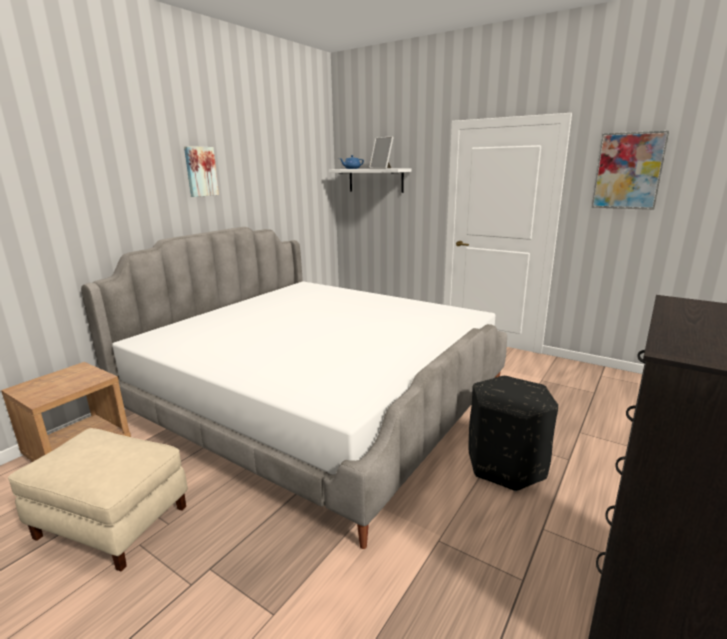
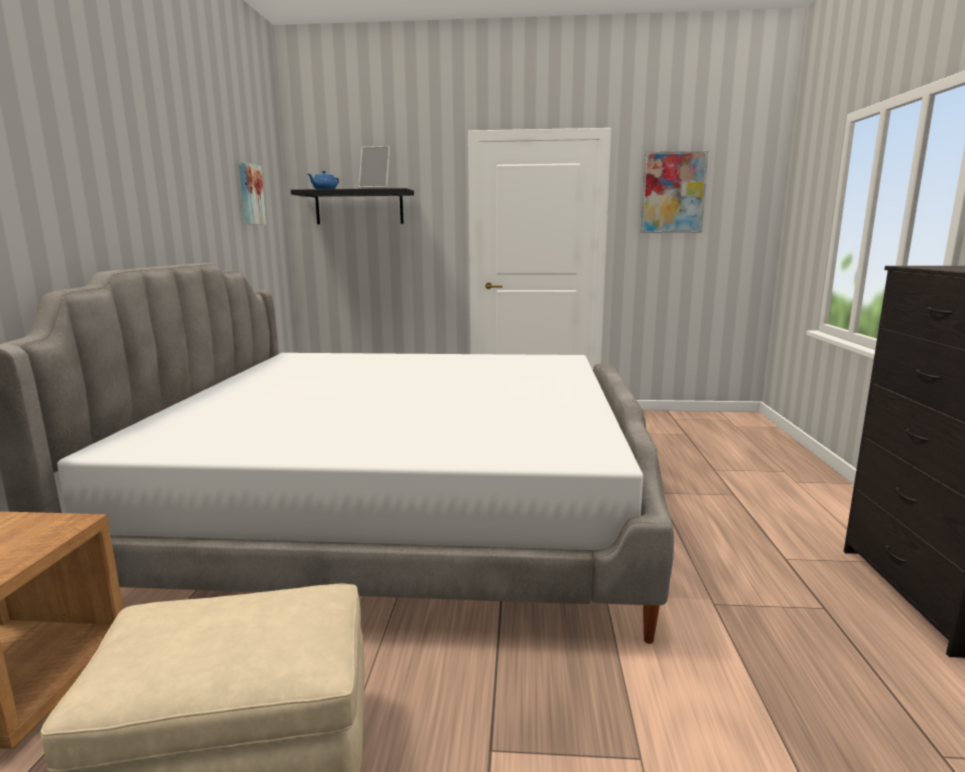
camera: 30 degrees left, 5 degrees down
(200, 171) = (143, 163): picture -> picture (250, 194)
(375, 180) = (359, 207): white shelf -> black shelf
(506, 465) = (688, 515): black ottoman -> none

